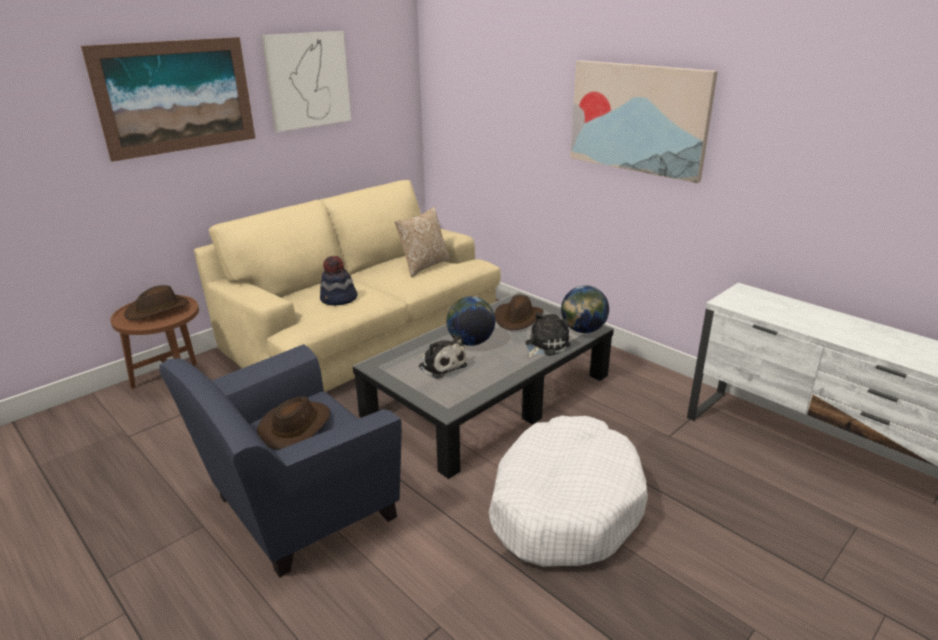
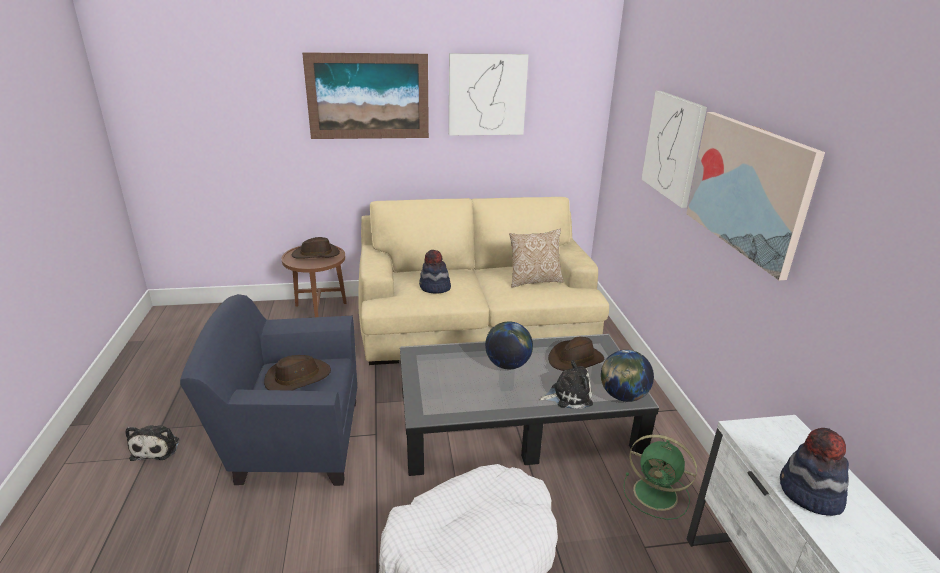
camera: 35 degrees right, 0 degrees up
(441, 365) = (460, 375): plush toy -> plush toy (157, 447)
(531, 102) = (673, 147): none -> picture
(641, 399) = (657, 494): none -> green fan
(800, 321) = (809, 494): none -> hat

